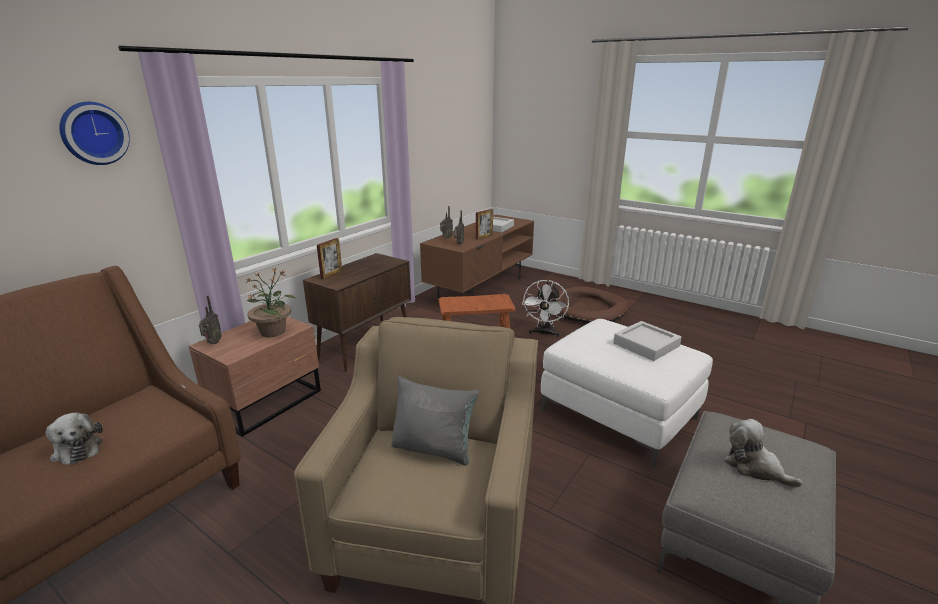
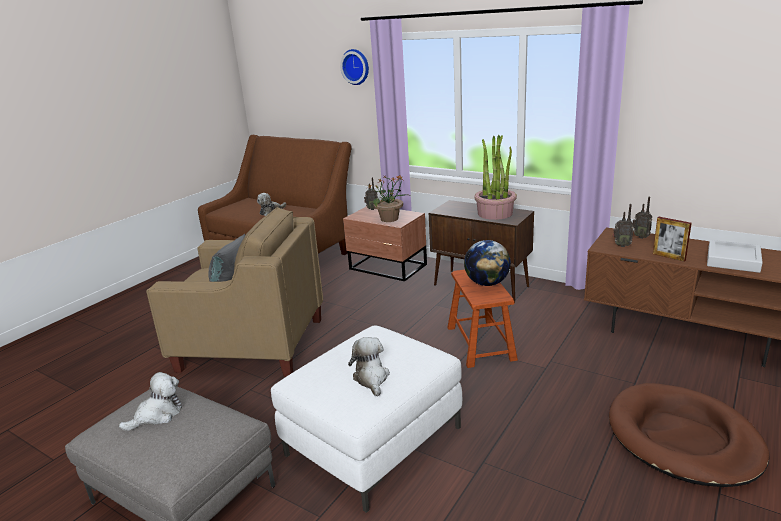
camera: 90 degrees right, 0 degrees up
(331, 274) = (464, 205): picture frame -> none
(370, 265) = (495, 213): none -> potted plant
(474, 300) = (487, 283): none -> globe
(544, 333) = (561, 390): white fan -> none
(646, 345) = (371, 378): grey tray -> plush toy

